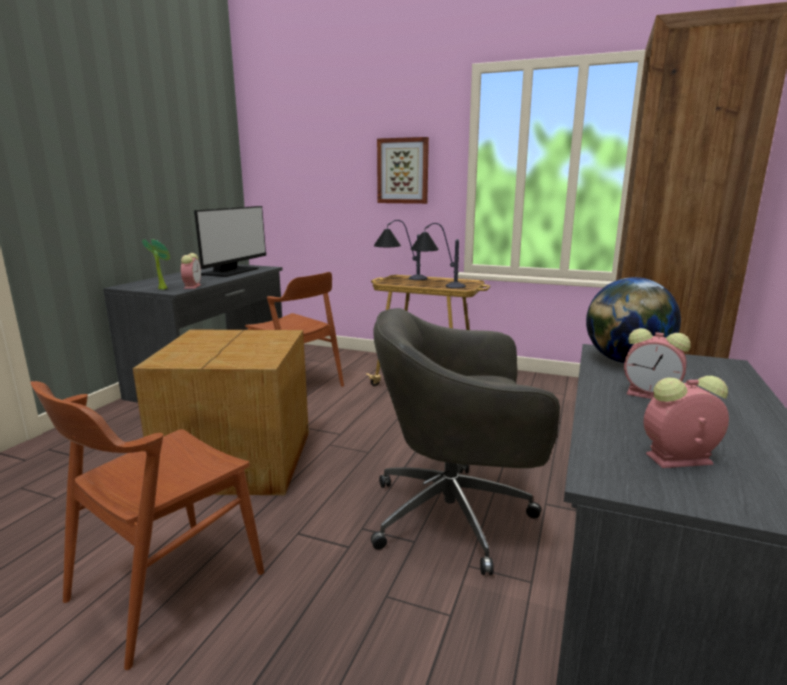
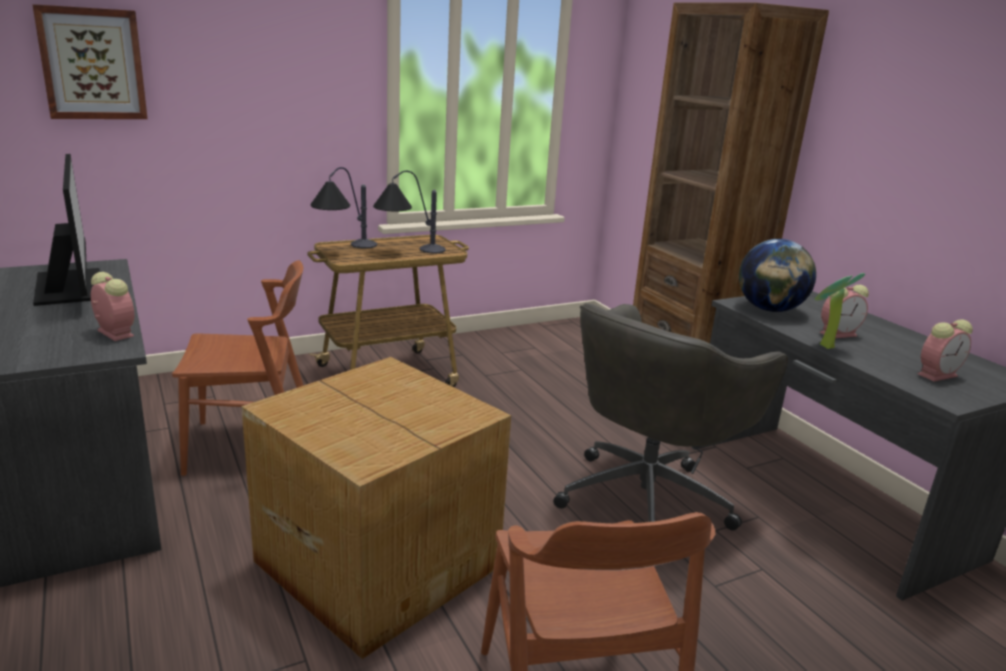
camera: 50 degrees left, 5 degrees up
(162, 288) = (73, 351): potted plant -> potted plant (823, 346)
(403, 171) = (294, 87): picture -> picture (92, 64)
(677, 459) = (938, 374): alarm clock -> alarm clock turned 150 degrees counterclockwise

